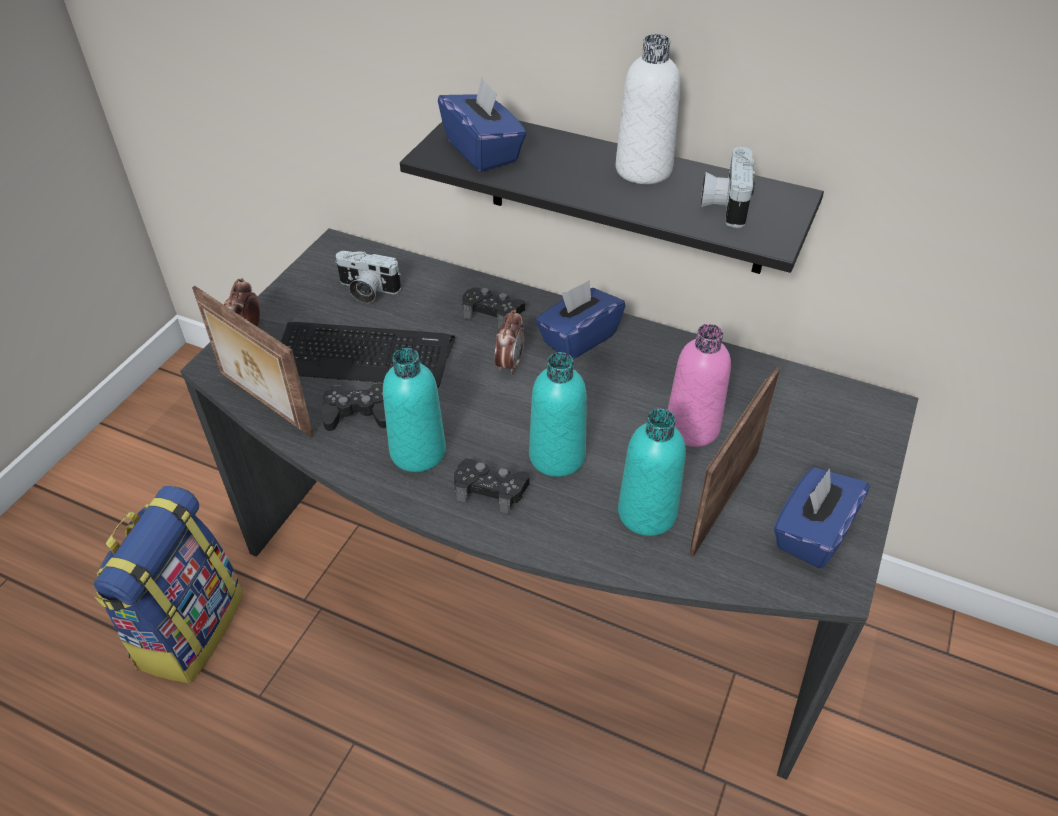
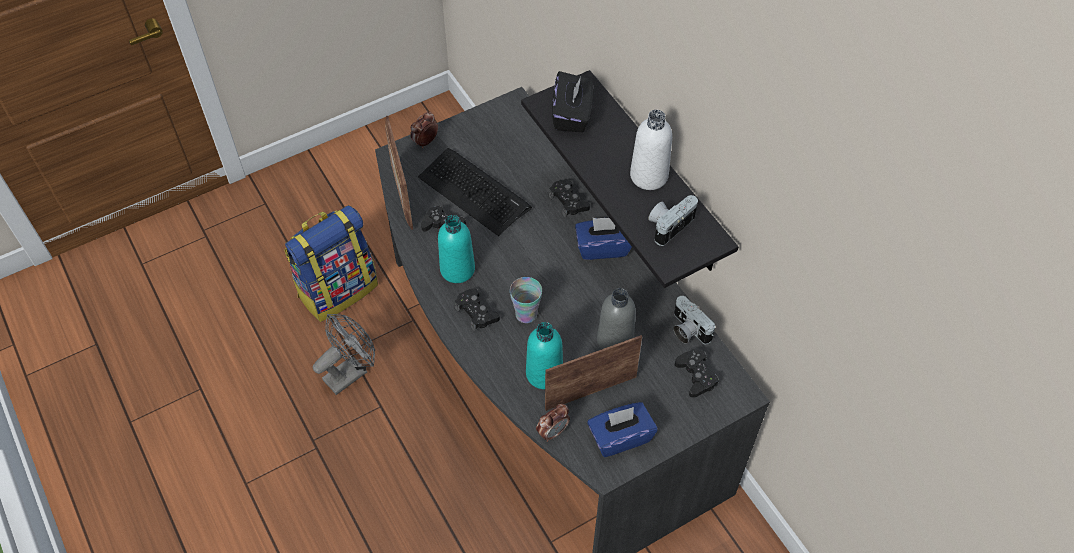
camera: 35 degrees right, 10 degrees up
(279, 723) = (350, 372): none -> grey fan
(367, 290) = (509, 147): camera -> camera (687, 330)
(483, 151) = (572, 115): blue tissue box -> black tissue box
(509, 364) = (549, 242): alarm clock -> alarm clock (553, 432)
(557, 456) = (526, 314): turquoise bottle -> cup
(692, 427) = (615, 340): pink bottle -> grey bottle
(818, 414) = (696, 376): none -> black game controller

